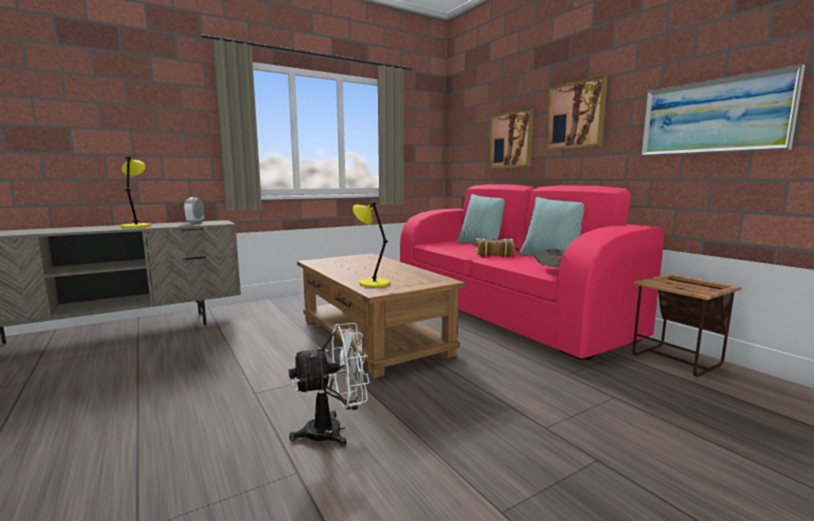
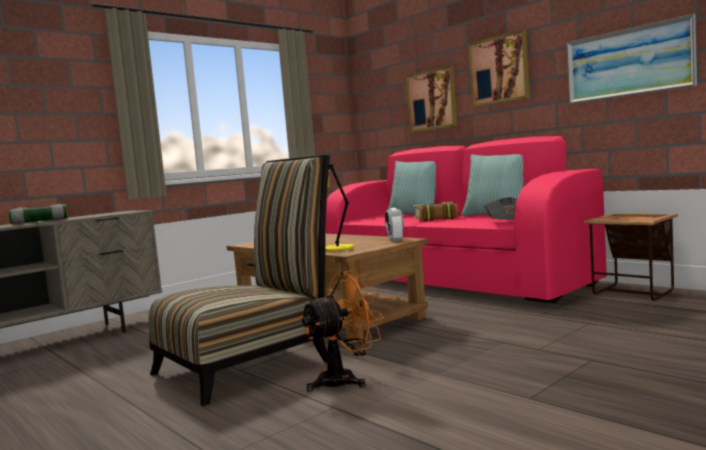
camera: 10 degrees left, 5 degrees down
(136, 226) = (40, 221): yellow table lamp -> book
(195, 222) = (101, 214): alarm clock -> alarm clock (395, 240)
(269, 388) = (252, 364): none -> chair
(334, 431) = (345, 379): white fan -> orange fan

